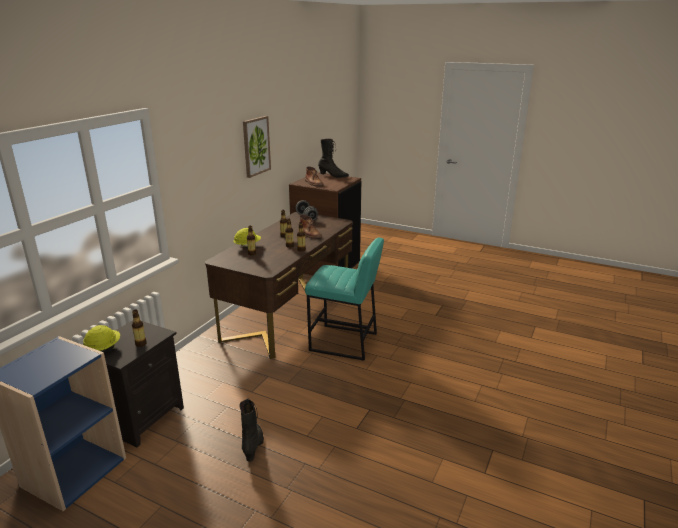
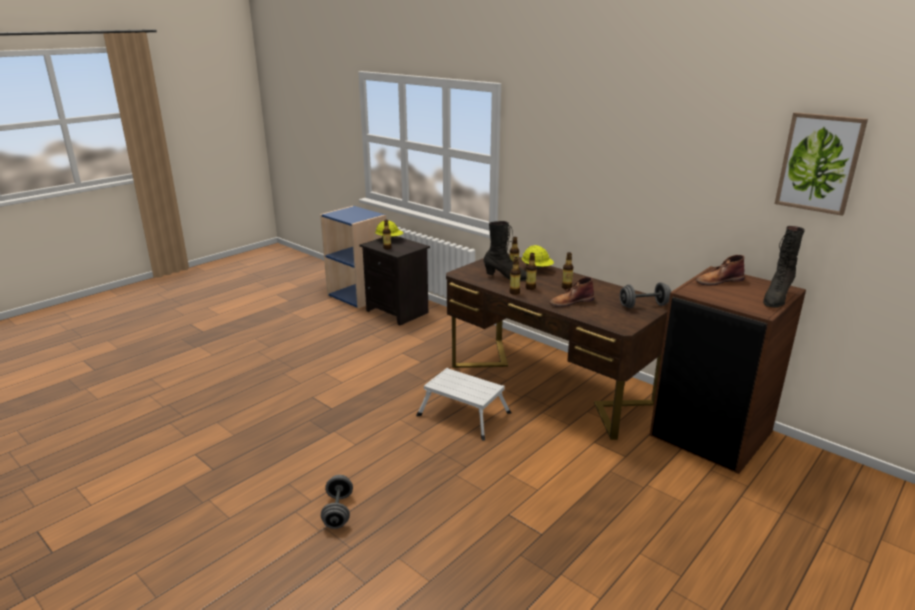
camera: 105 degrees right, 0 degrees up
(254, 446) = (331, 350): black boot -> black boot (507, 277)
(256, 146) = (648, 177): picture -> picture (819, 163)
(344, 342) = (463, 414): turquoise chair -> white step ladder
(481, 371) = (338, 511): none -> grey dumbbell

